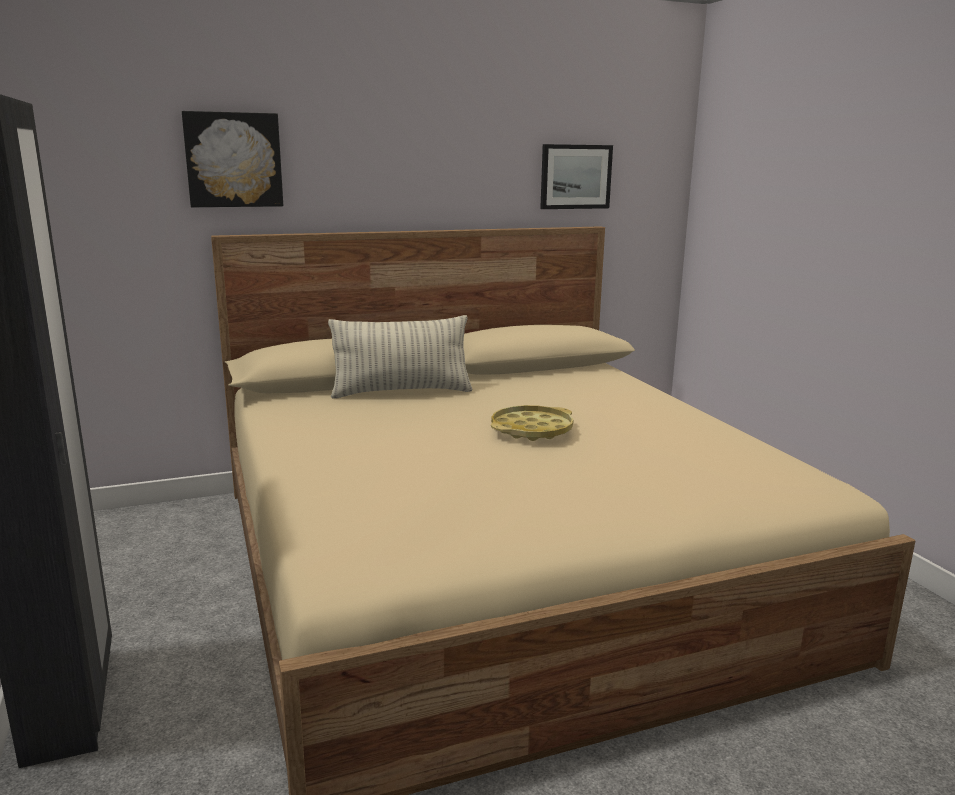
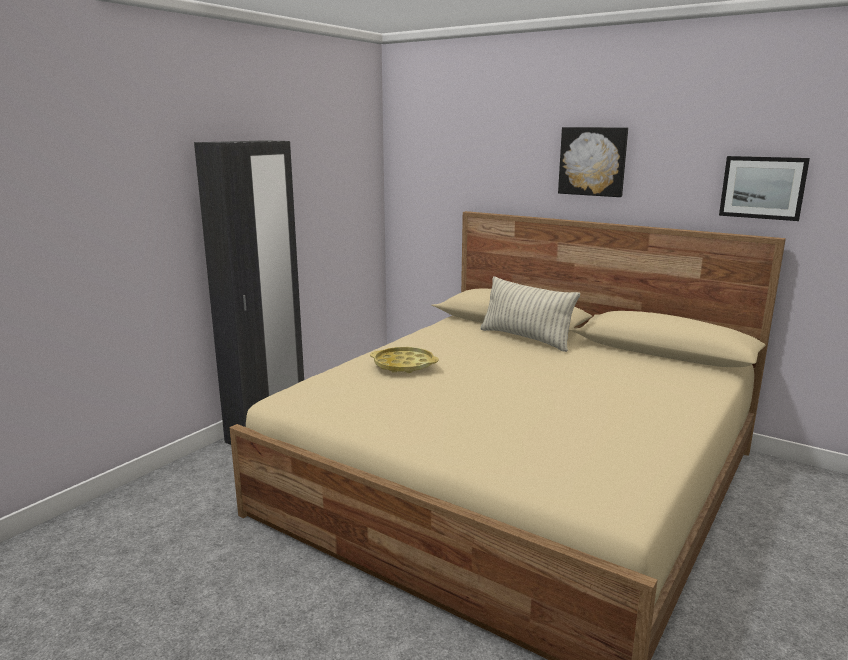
camera: 55 degrees right, 0 degrees up
(233, 160) = (485, 163): picture -> picture (593, 161)
(532, 430) = (527, 383): yellow tray -> yellow tray (404, 365)

